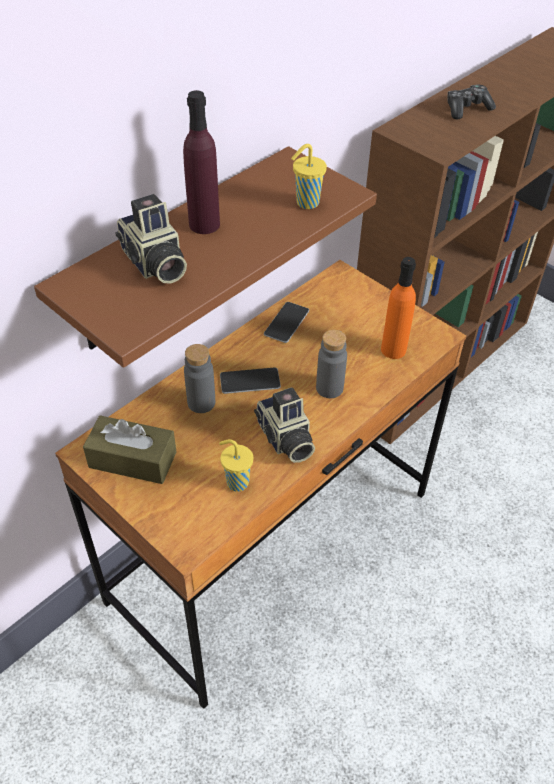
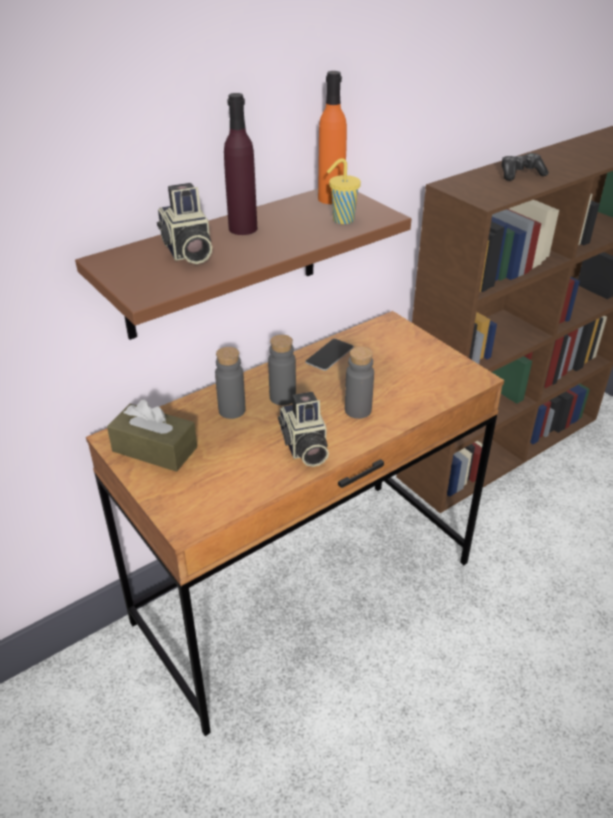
camera: 10 degrees right, 10 degrees down
(236, 482) = (247, 477): yellow cup -> none
(250, 381) = (282, 397): phone -> grey bottle
(393, 349) = (428, 385): orange bottle -> orange bottle (331, 199)

